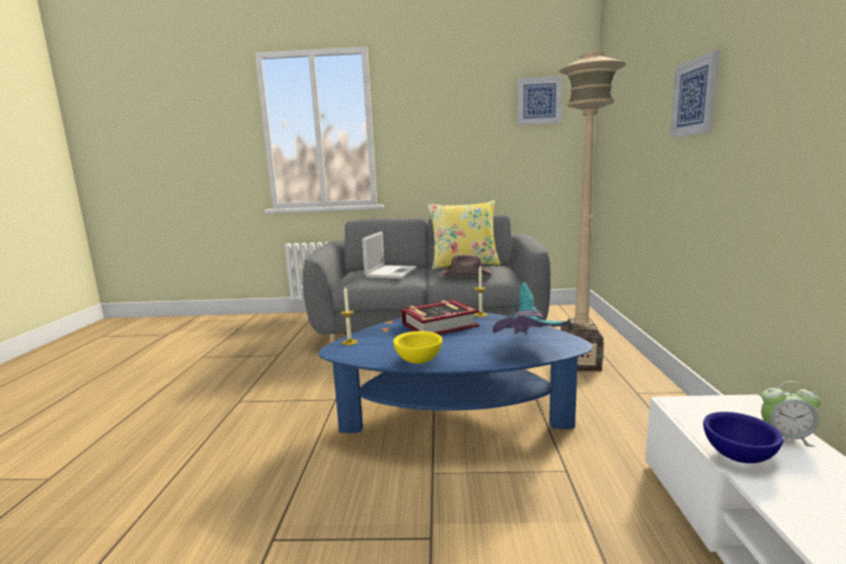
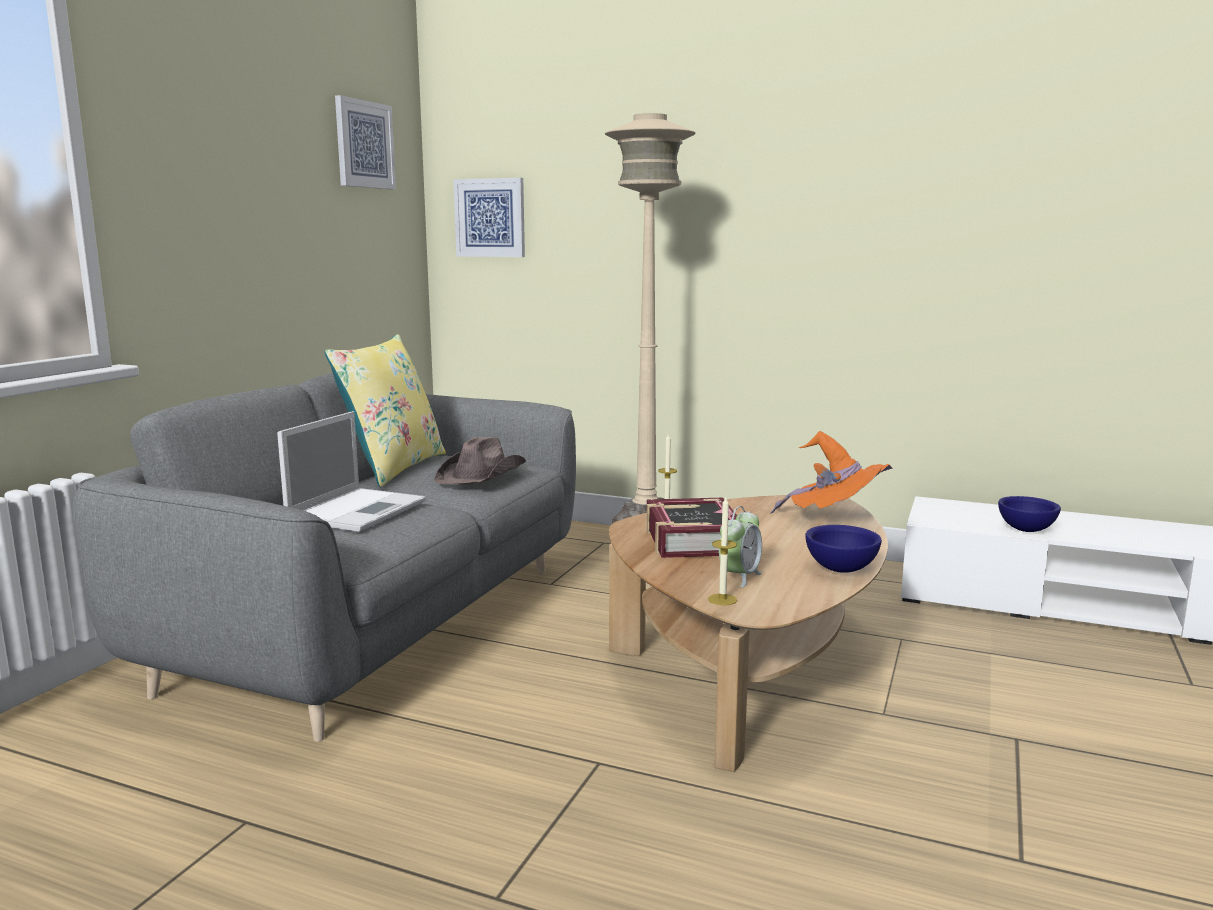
camera: 70 degrees left, 0 degrees up
(391, 272) = (358, 510): laptop -> laptop turned 75 degrees clockwise
(419, 361) = (841, 569): yellow bowl -> blue bowl
(455, 420) = (751, 672): blue coffee table -> brown coffee table
(526, 350) = (835, 519): turquoise hat -> orange hat
(695, 97) = (743, 193): picture -> picture (490, 218)
(785, 438) = (998, 511): alarm clock -> alarm clock (739, 577)

